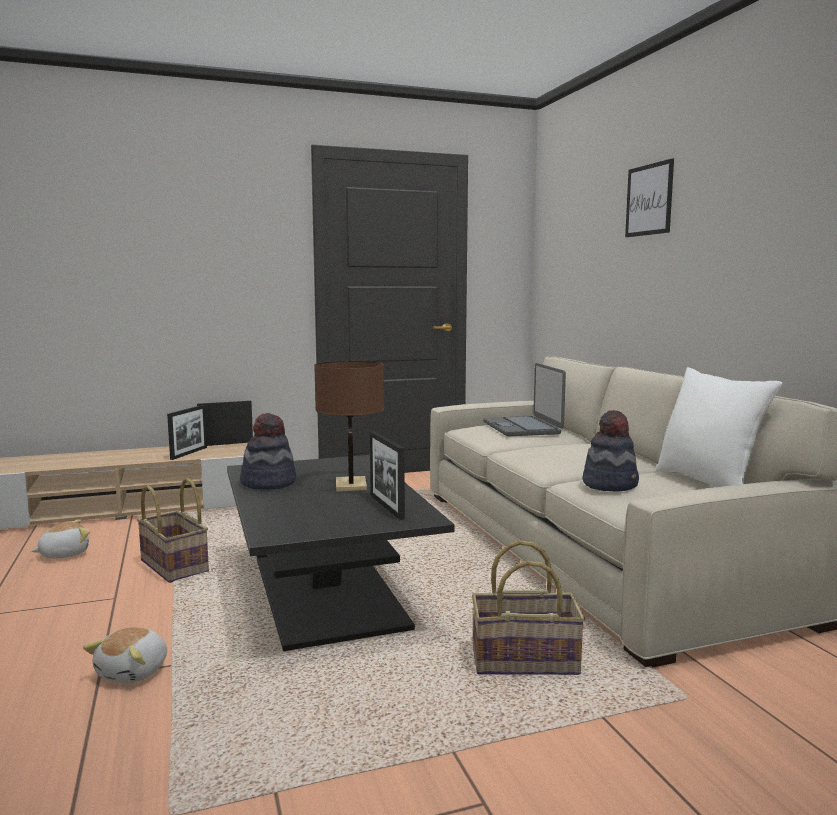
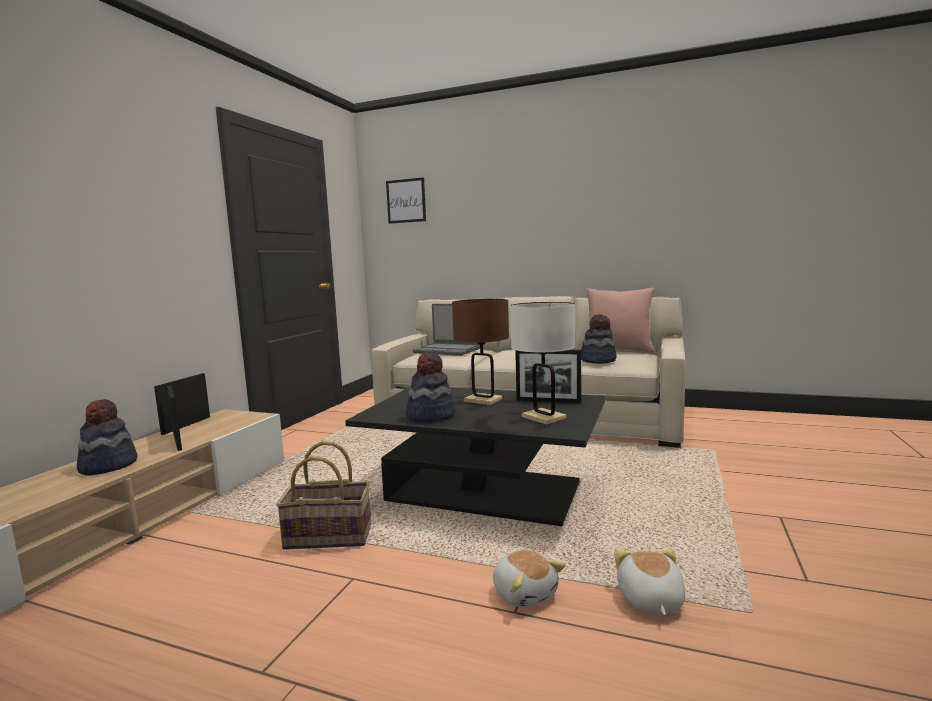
camera: 50 degrees left, 0 degrees up
(64, 554) = (171, 591): plush toy -> plush toy (650, 600)
(127, 456) = (108, 465): none -> hat
(314, 517) = (544, 417): none -> white table lamp
(525, 660) = (646, 468): basket -> none
(649, 200) = (496, 188): picture -> picture (406, 201)
(708, 483) = (618, 351): white pillow -> pink pillow

